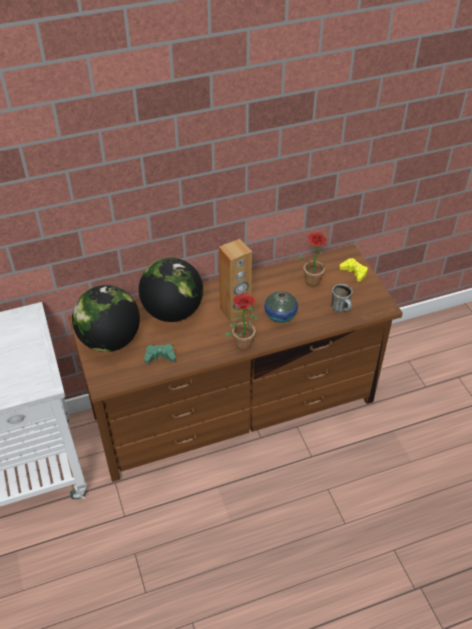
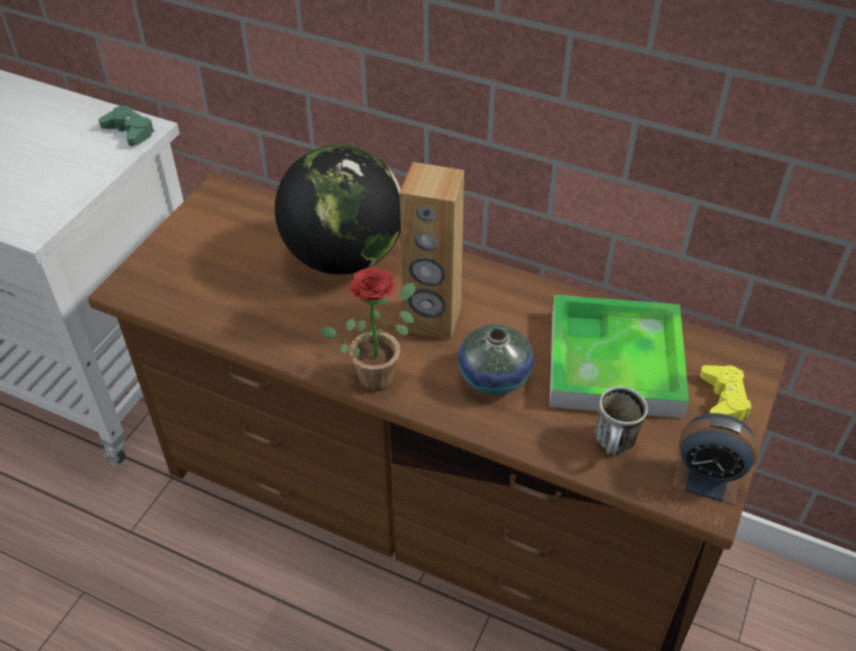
camera: 45 degrees right, 0 degrees up
(110, 340) = (213, 238): globe -> none
(160, 356) = (241, 306): green game controller -> green game controller (129, 131)
(310, 283) = (614, 362): potted plant -> tray
(376, 299) = (706, 477): none -> alarm clock

